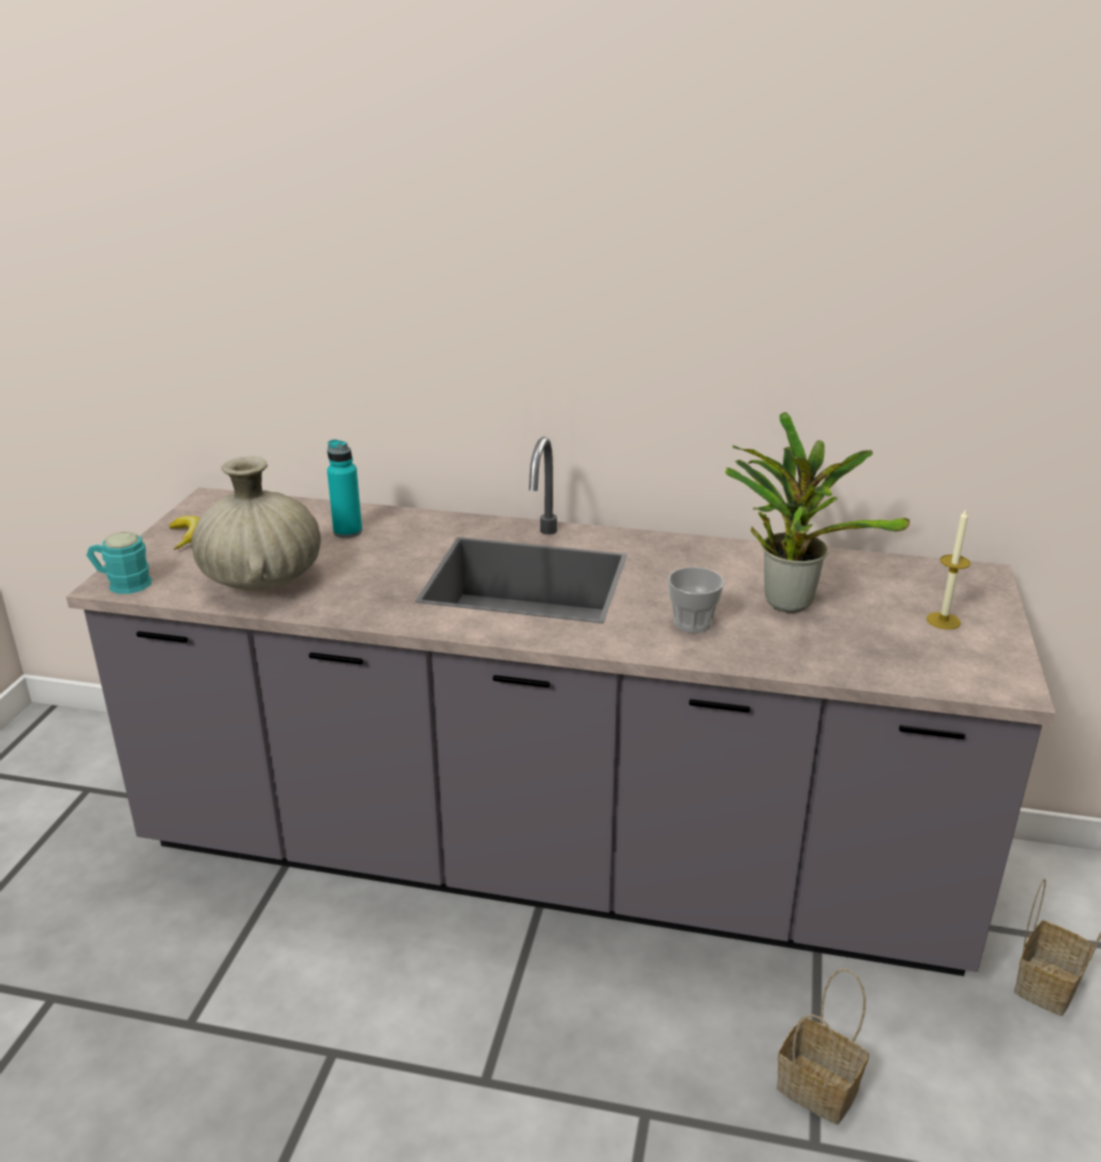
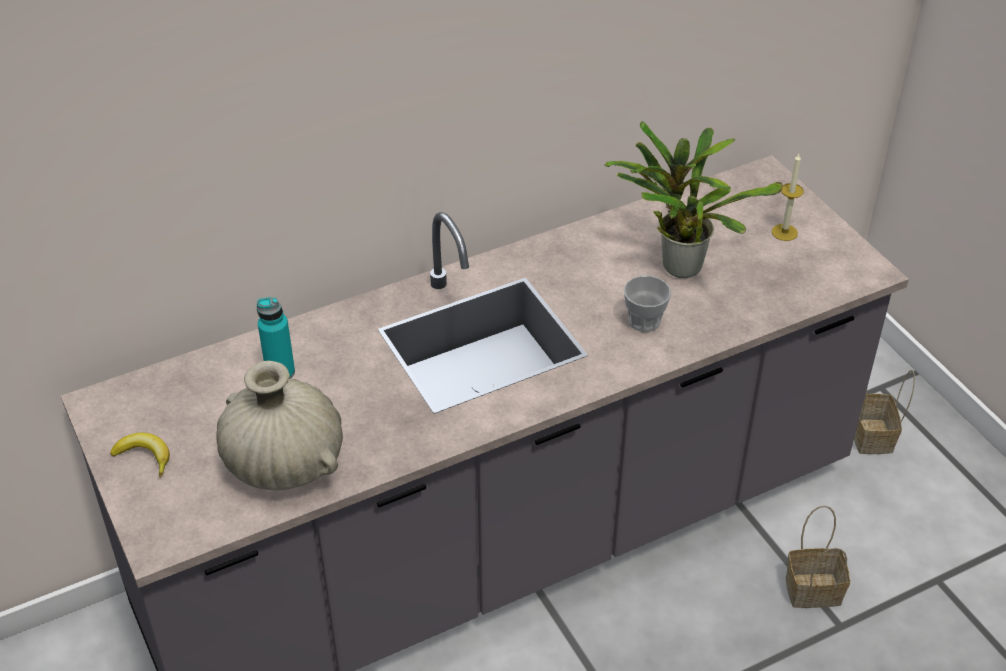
camera: 40 degrees left, 15 degrees up
(122, 583) = (167, 537): turquoise mug -> none

